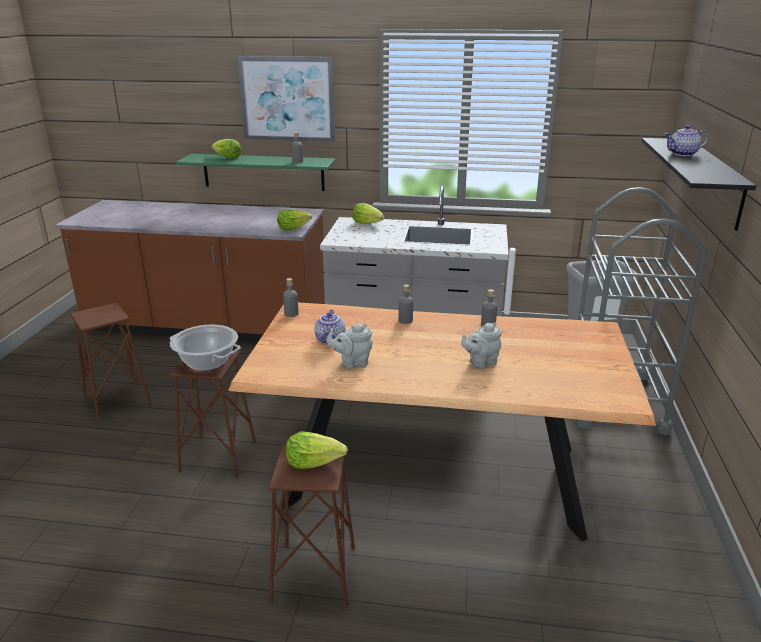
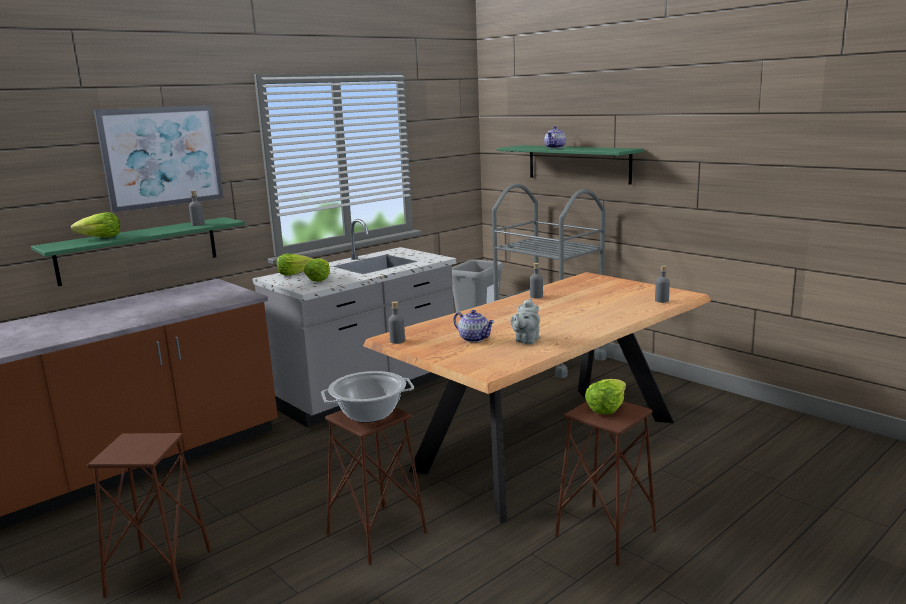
camera: 50 degrees left, 10 degrees down
(293, 228) = (238, 294): lettuce -> lettuce (319, 279)
(405, 320) = (484, 313): grey bottle -> grey bottle (661, 300)
(481, 363) = (586, 310): grey teapot -> none
(714, 181) = (578, 163): black shelf -> green shelf

